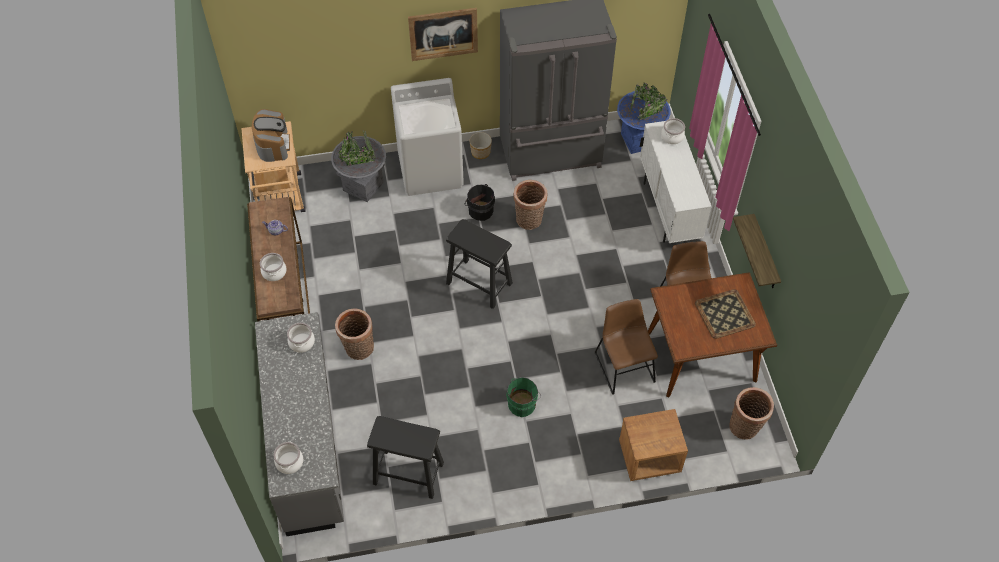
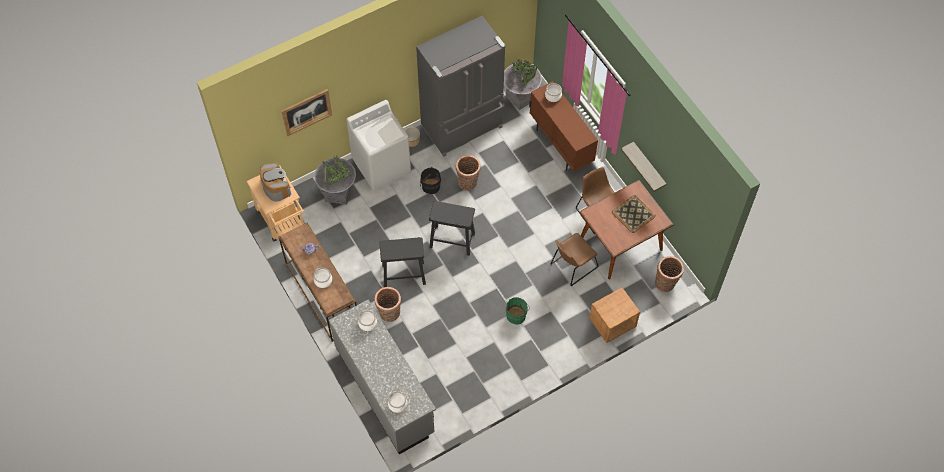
camera: 20 degrees left, 5 degrees up
(408, 473) = (460, 386): black stool -> black stool (403, 274)
(443, 34) = (379, 73): picture -> picture (306, 112)
(623, 365) = (572, 266): brown chair -> brown chair turned 90 degrees counterclockwise
(639, 140) = (520, 98): blue planter -> grey planter
(668, 210) = (561, 145): white cabinet -> brown cabinet

